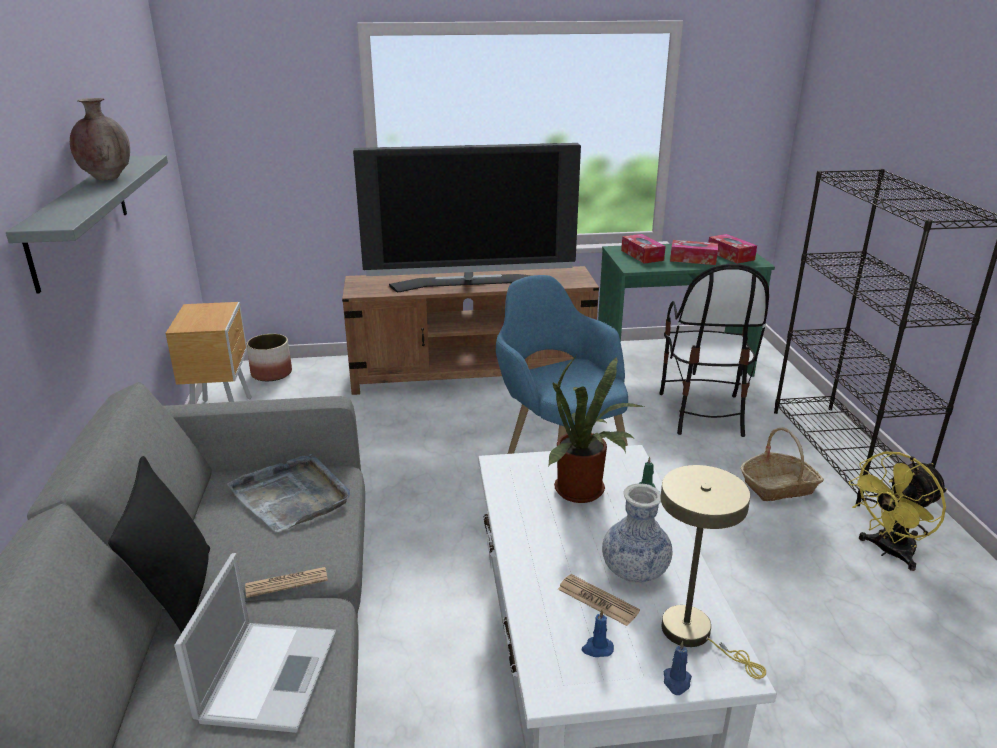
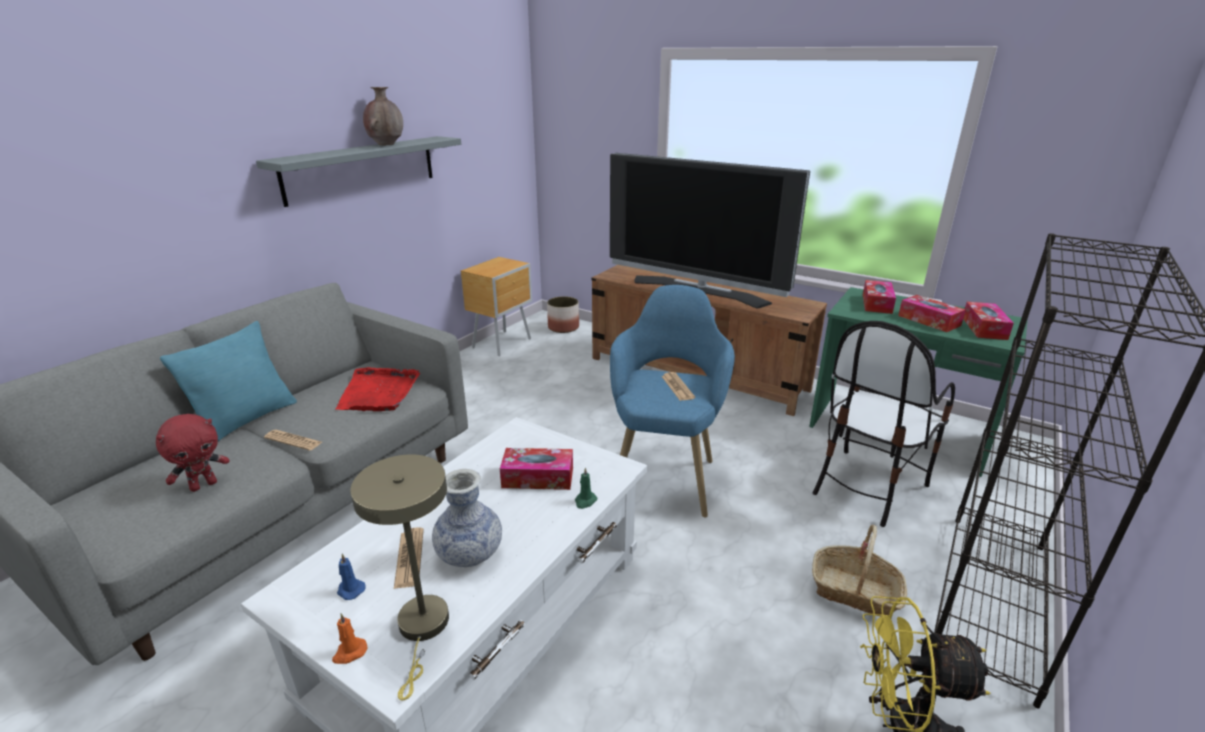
camera: 40 degrees right, 0 degrees up
(180, 595) = (246, 420): black pillow -> turquoise pillow
(269, 673) = (204, 485): laptop -> red plush toy
(292, 496) = (379, 392): grey tray -> red tray
(575, 375) = (677, 387): none -> newspaper
(584, 492) = (538, 477): potted plant -> tissue box
(676, 682) = (349, 653): blue candle -> orange candle

